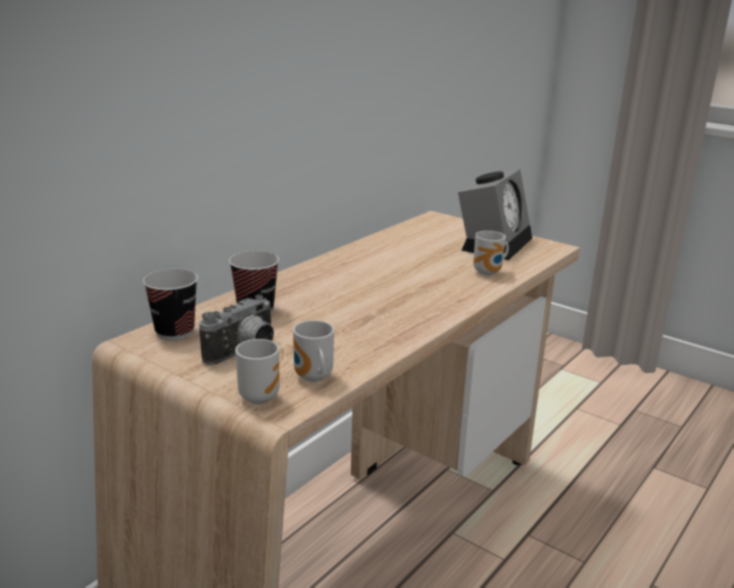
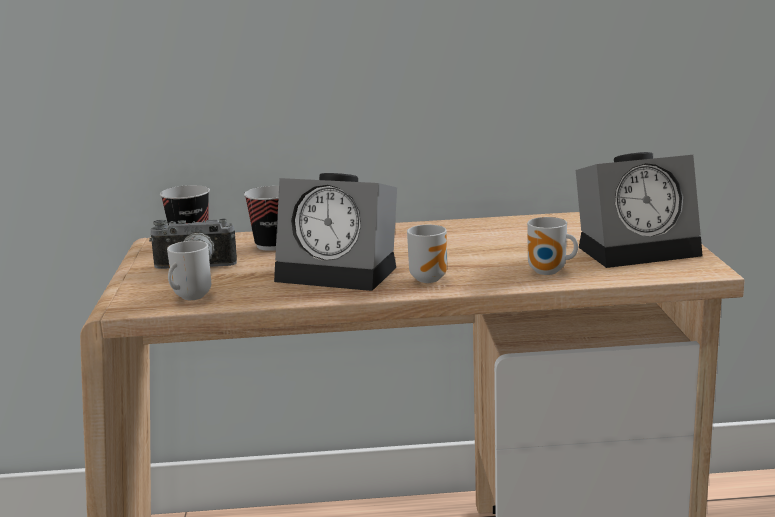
camera: 50 degrees right, 5 degrees down
(258, 396) = (134, 295): mug -> mug (430, 278)
(370, 315) = (342, 272): none -> alarm clock

